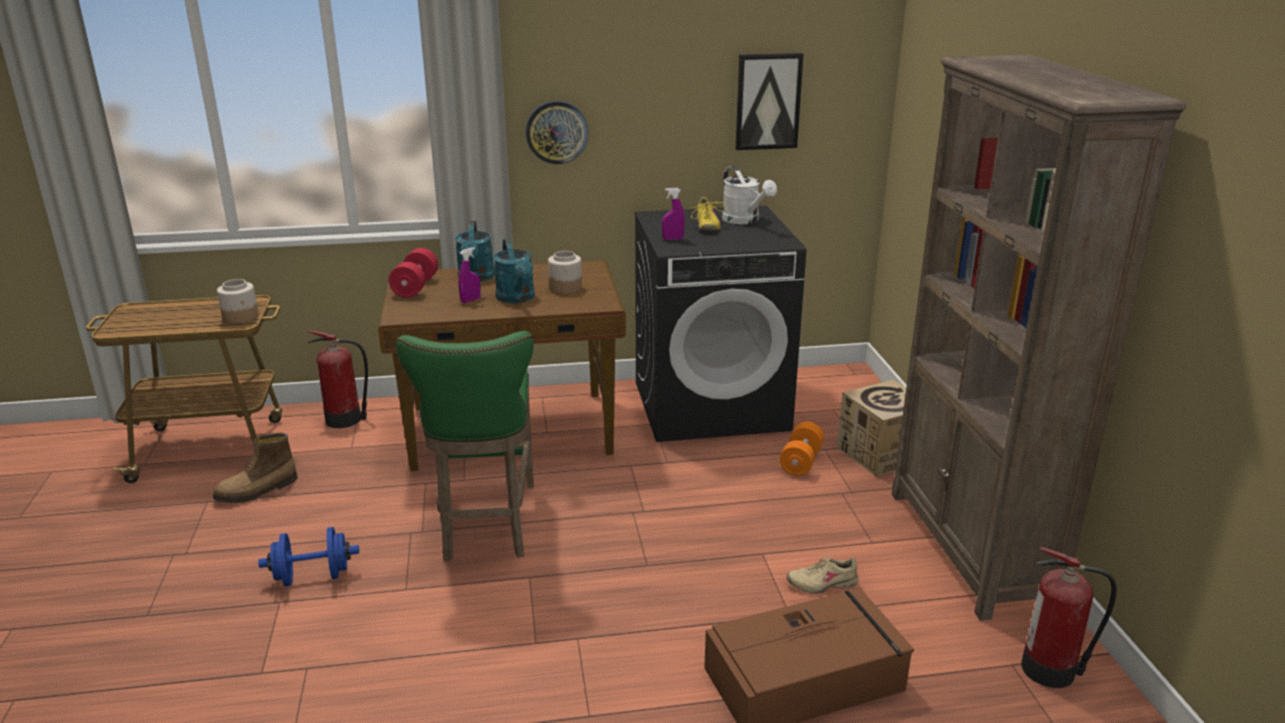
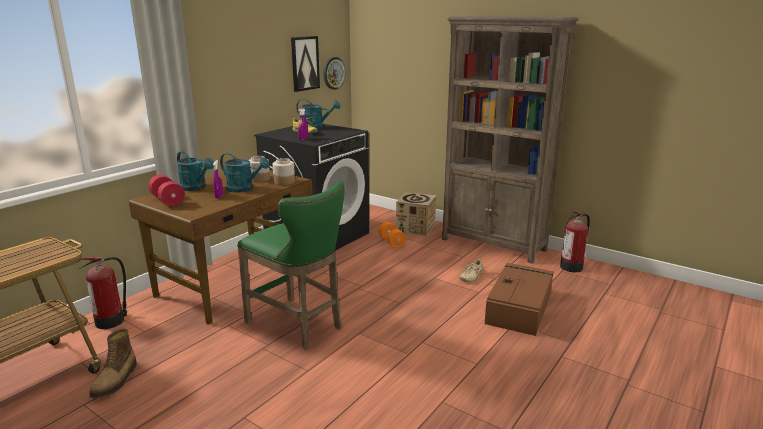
camera: 45 degrees left, 5 degrees down
(241, 317) = (57, 252): jar -> jar (284, 182)
(313, 577) = (242, 396): blue dumbbell -> none
(556, 132) = (209, 89): wall clock -> wall clock (333, 73)
(744, 221) = (317, 127): white watering can -> turquoise watering can

